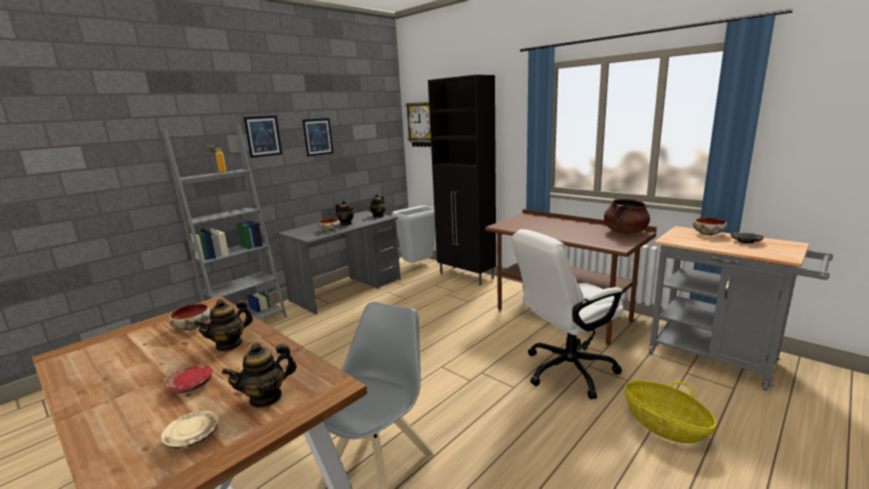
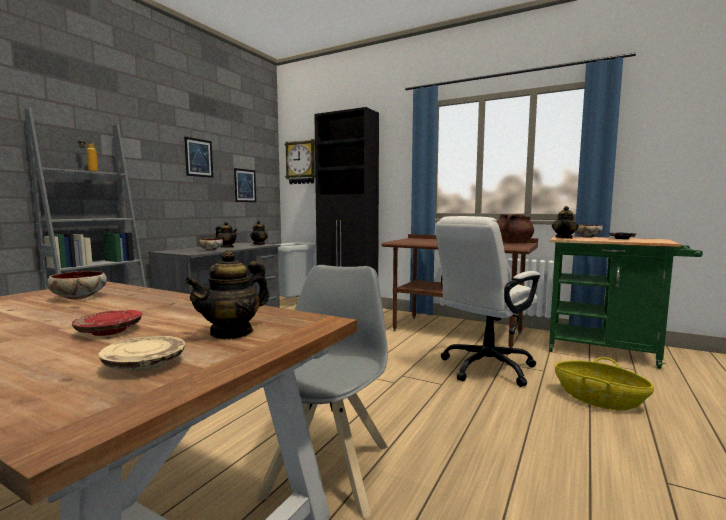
camera: 15 degrees left, 10 degrees down
(229, 344) = (144, 305): teapot -> teapot (564, 238)
(263, 136) = (141, 144): picture -> picture (245, 185)
(720, 360) = (609, 352): grey cart -> green cart

